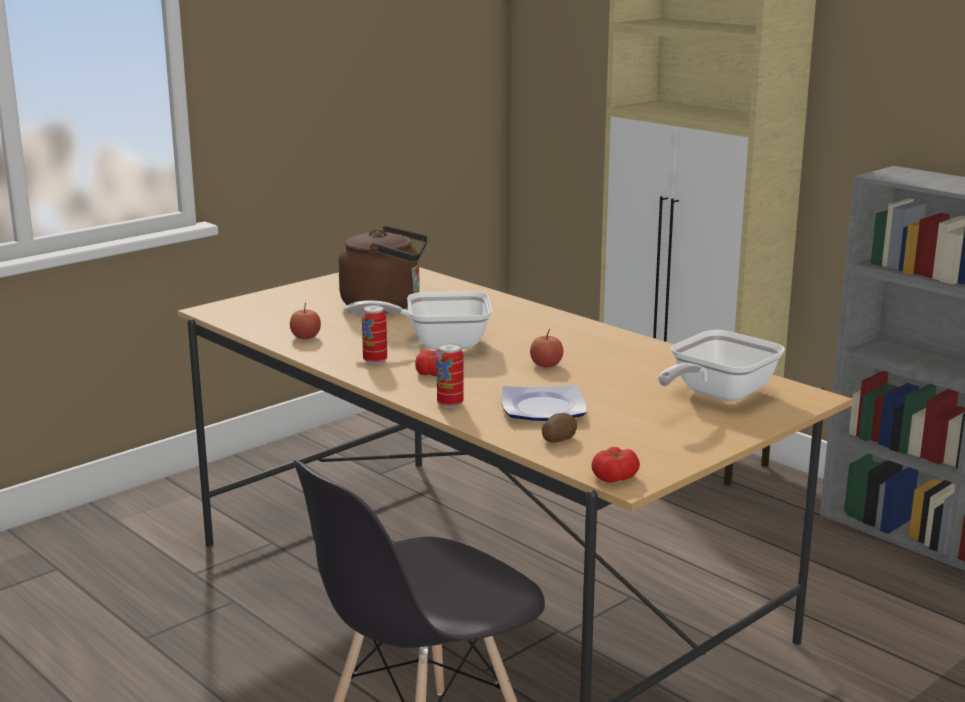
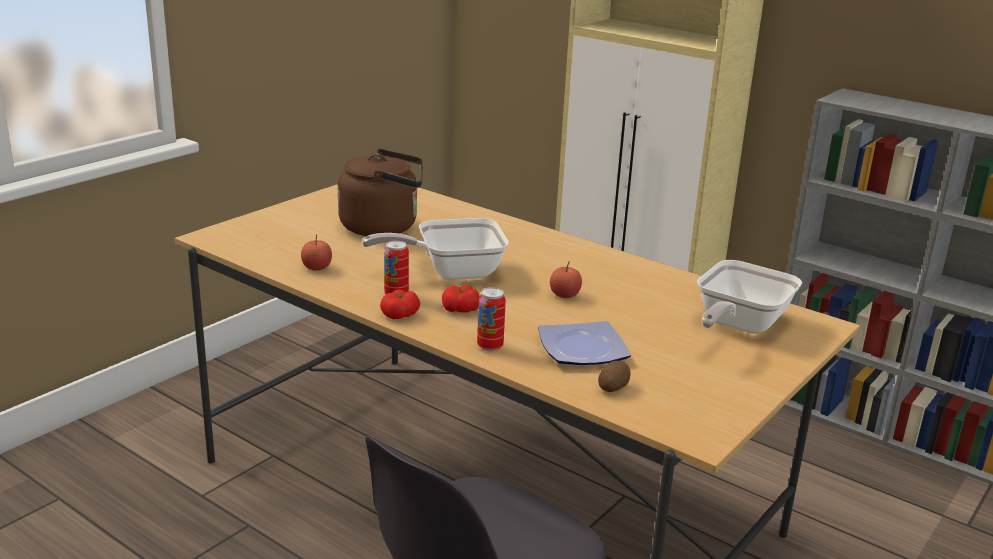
camera: 10 degrees left, 5 degrees up
(615, 477) = (686, 433): tomato -> tomato (400, 314)

